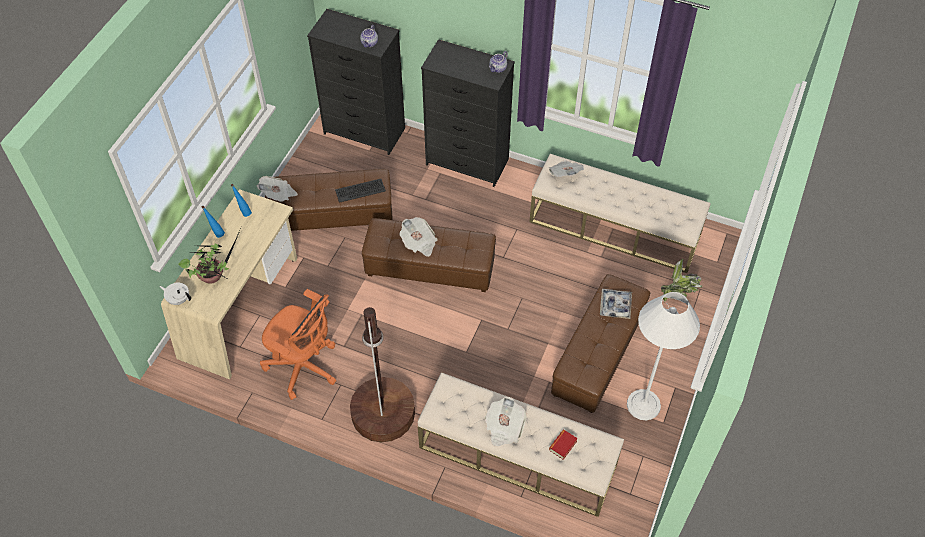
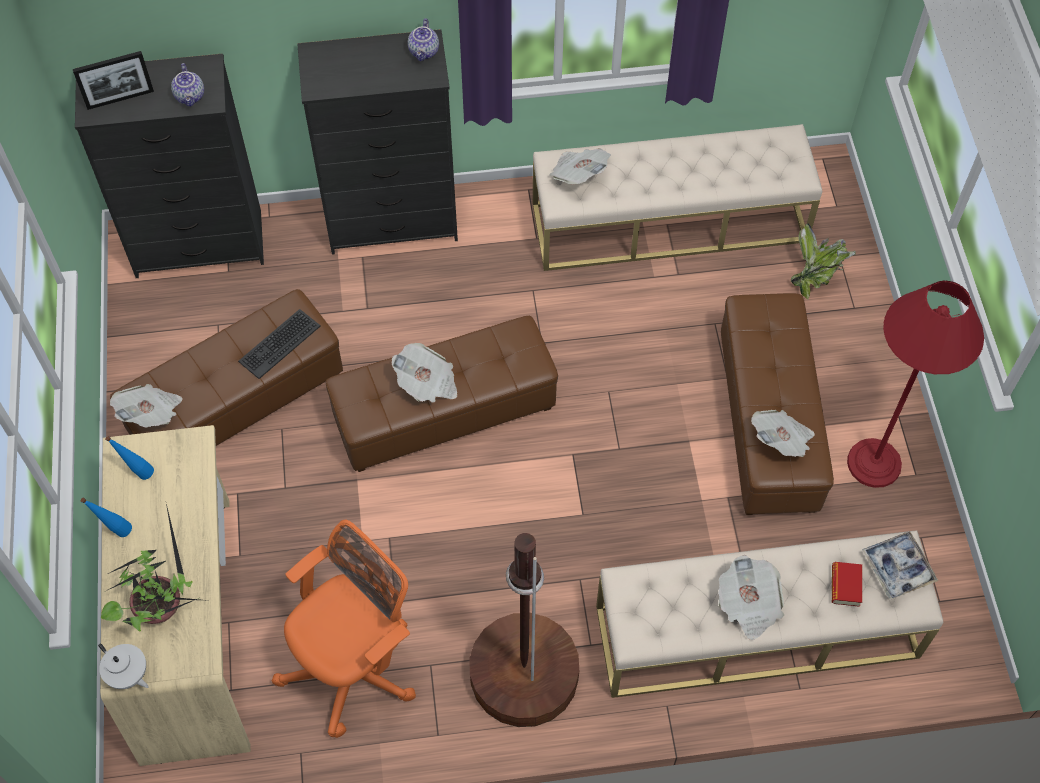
camera: 30 degrees left, 5 degrees up
(178, 299) = (128, 674): white teapot -> white teapot turned 135 degrees counterclockwise
(304, 367) = (356, 667): orange office chair -> orange office chair turned 45 degrees counterclockwise
(336, 31) = (120, 99): none -> picture frame
(584, 359) = (781, 440): none -> newspaper
(615, 306) = (771, 339): tray -> tray (898, 568)
(643, 405) = (874, 463): white floor lamp -> red floor lamp

